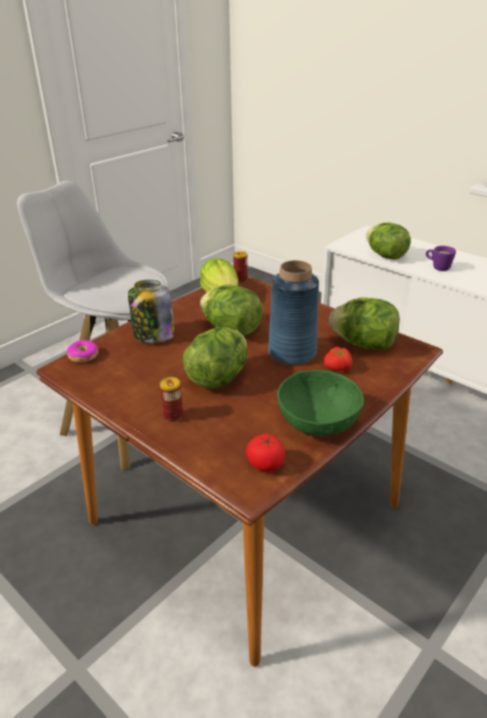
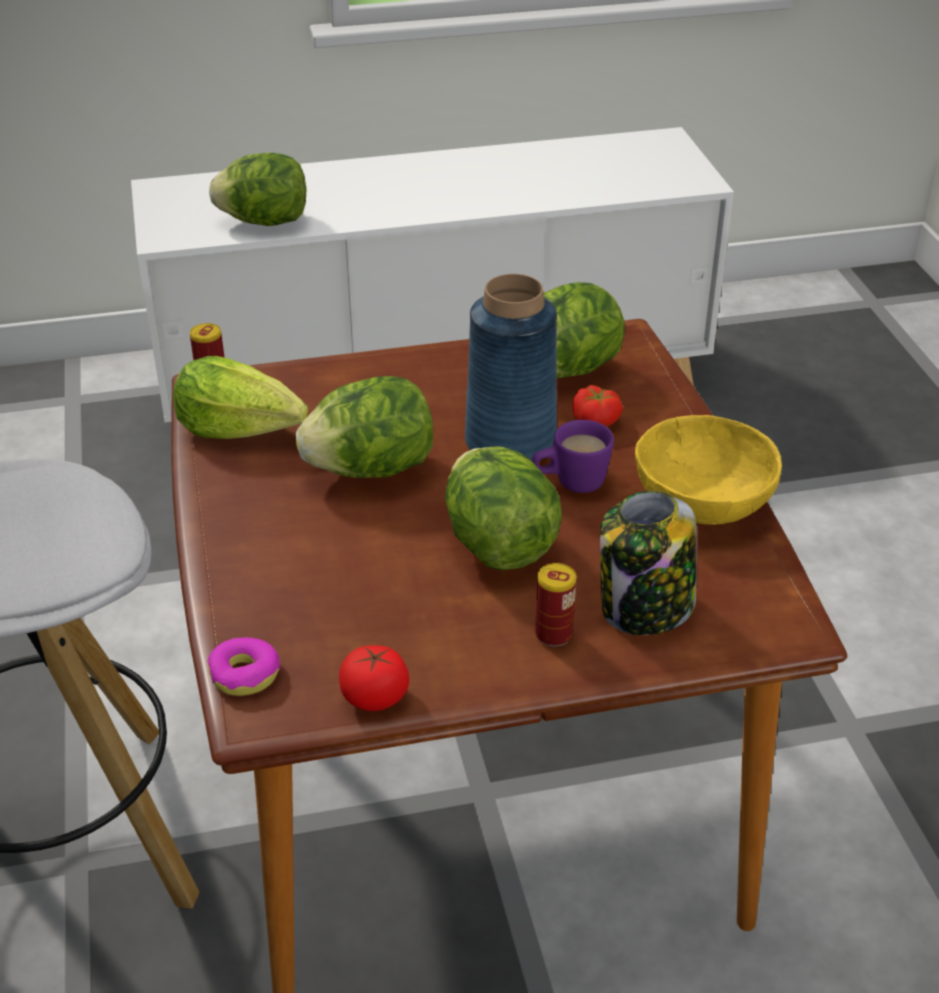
camera: 55 degrees left, 5 degrees up
(153, 335) = (278, 561): jar -> jar (645, 608)
(265, 464) = (752, 591): tomato -> tomato (375, 697)
(318, 421) = (702, 501): green bowl -> yellow bowl
(437, 267) = (367, 203): purple mug -> purple mug (570, 483)

